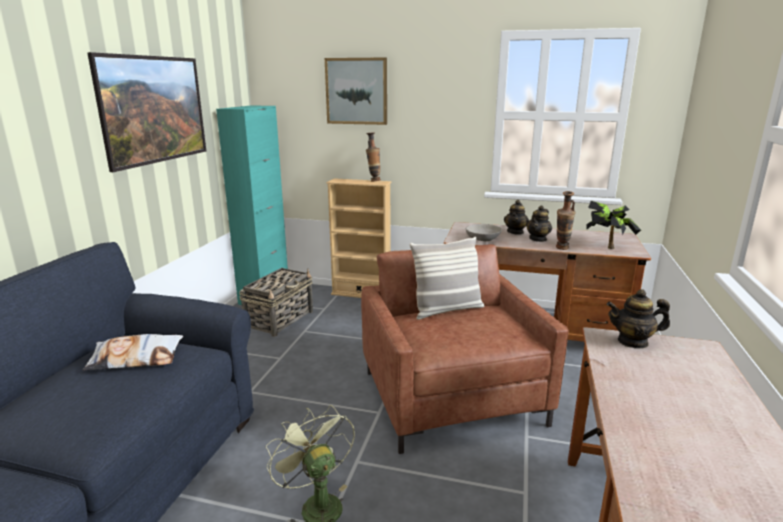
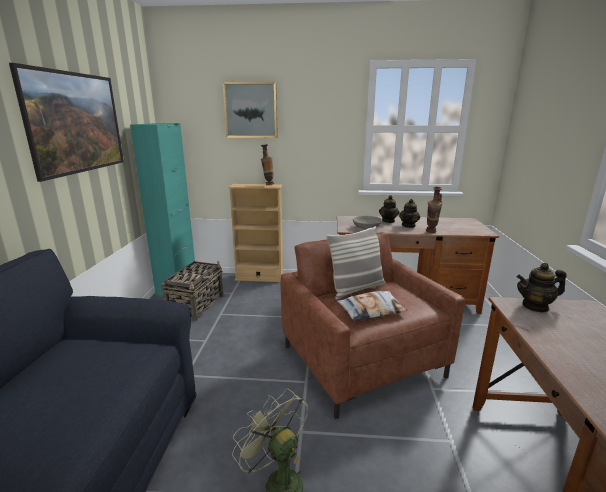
camera: 10 degrees left, 0 degrees up
(136, 358) = (87, 364): pillow -> pillow (371, 310)
(608, 246) = (463, 228): potted plant -> none

